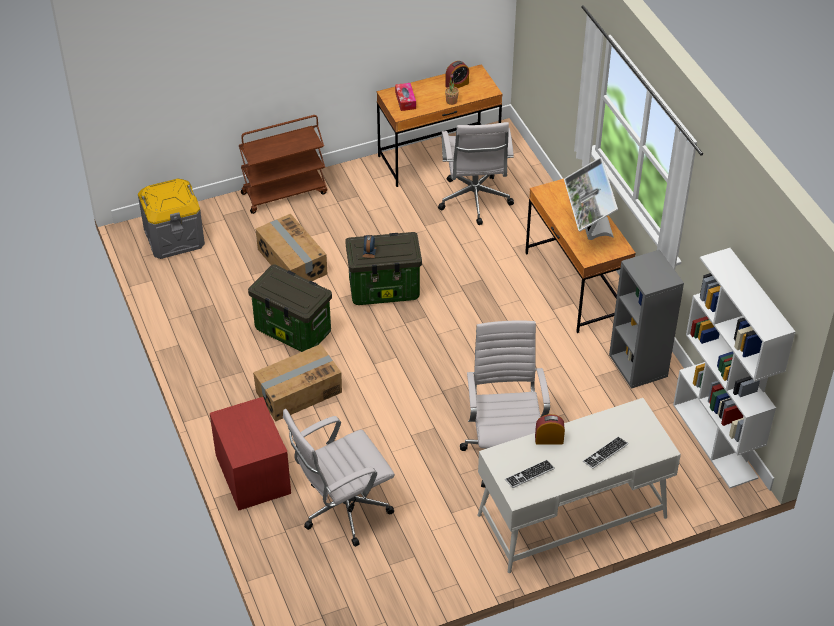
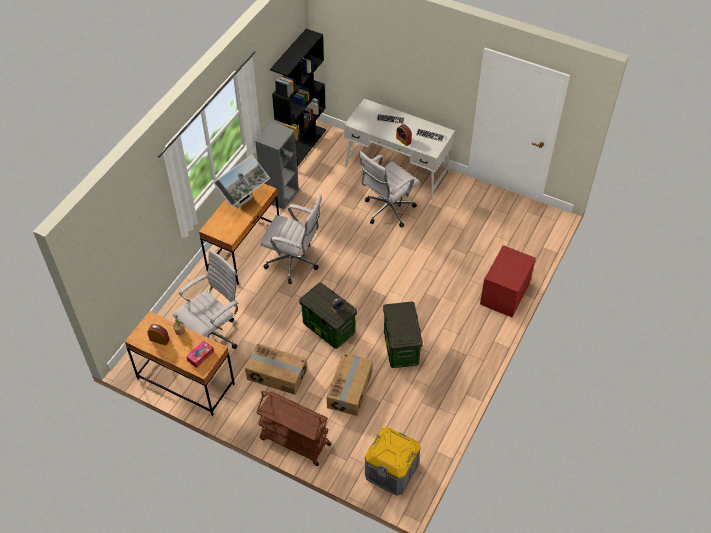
camera: 130 degrees left, 5 degrees up
(298, 392) = (438, 314): cardboard box -> cardboard box (277, 375)
(342, 511) = (485, 246): white office chair -> white office chair (294, 263)
(715, 441) = (302, 146): white bookcase -> black bookcase

